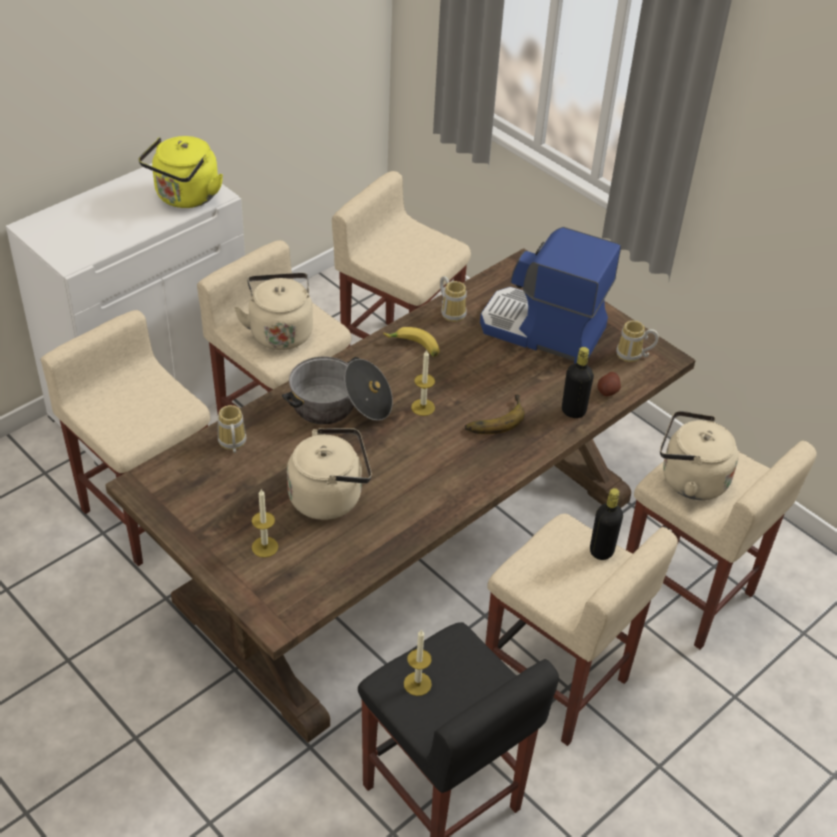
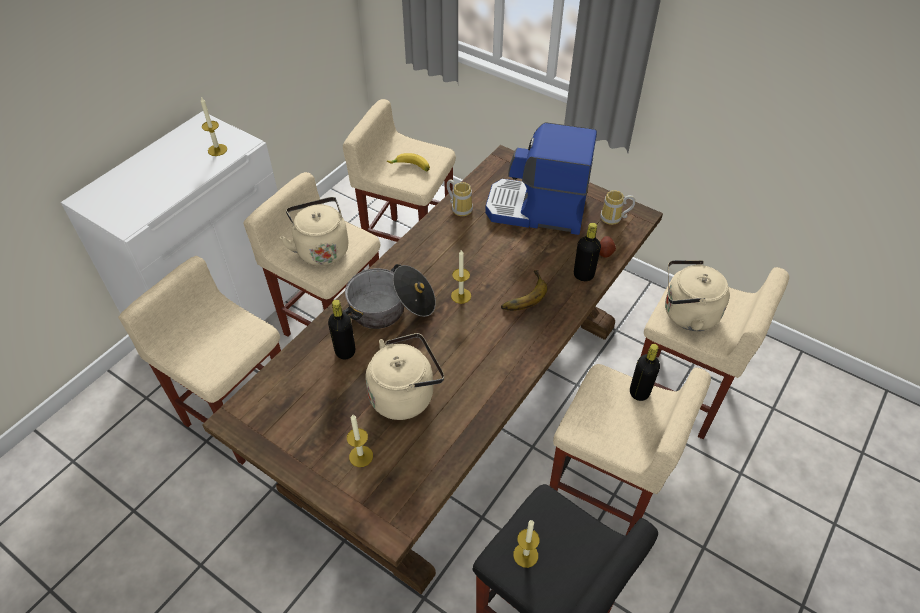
camera: 10 degrees left, 5 degrees up
(185, 198) = (217, 150): yellow kettle -> candle
(231, 444) = (306, 362): mug -> none
(276, 441) = (345, 351): none -> black bottle
(413, 348) = (438, 244): banana -> banana (410, 168)

